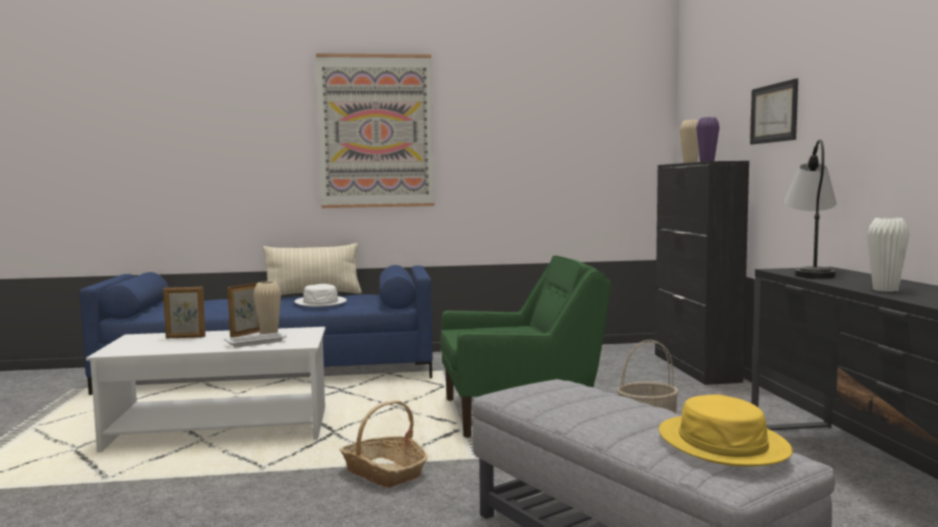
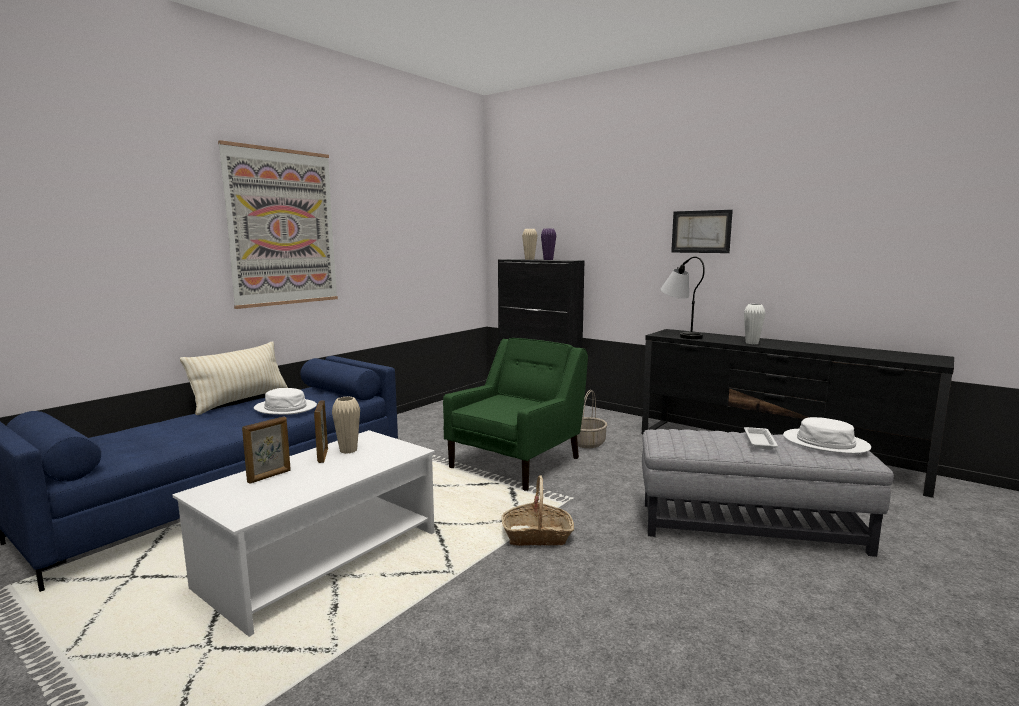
camera: 45 degrees left, 5 degrees up
(257, 343) = (367, 461): white tray -> white tray (759, 441)
(723, 443) = (825, 443): yellow hat -> white hat
(774, 113) = (604, 230): picture -> picture (701, 231)

